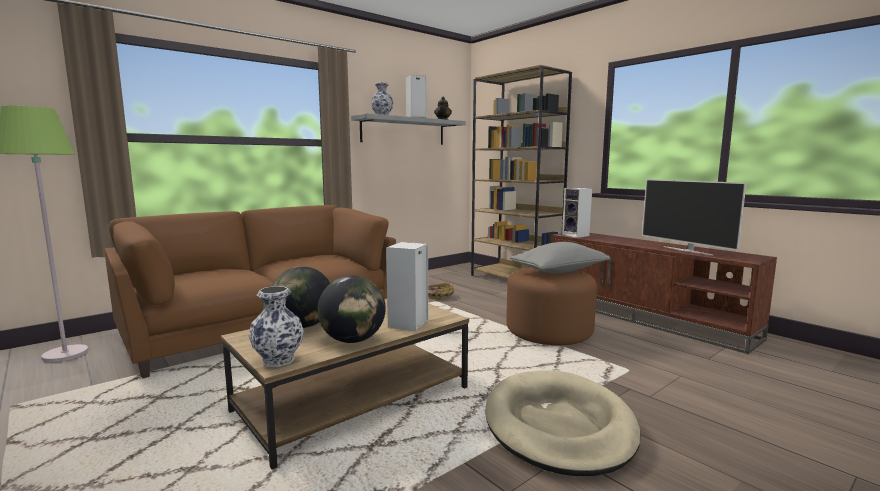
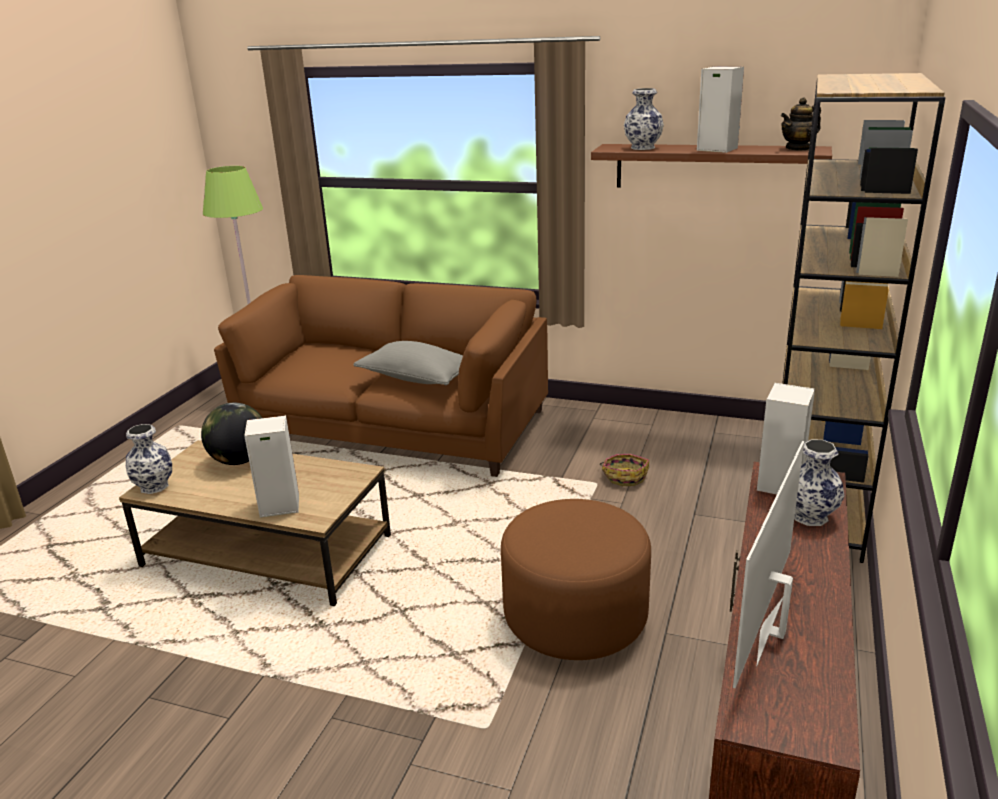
camera: 60 degrees right, 15 degrees up
(353, 340) = (215, 497): globe -> none
(403, 131) = (710, 167): grey shelf -> brown shelf
(558, 426) = (283, 698): beige dog bed -> none
(559, 271) = (593, 535): grey pillow -> grey pillow (417, 378)
(605, 237) = (810, 516): none -> vase

